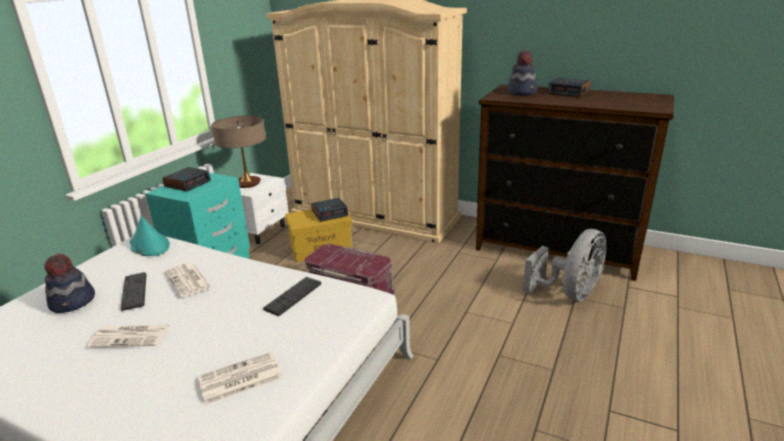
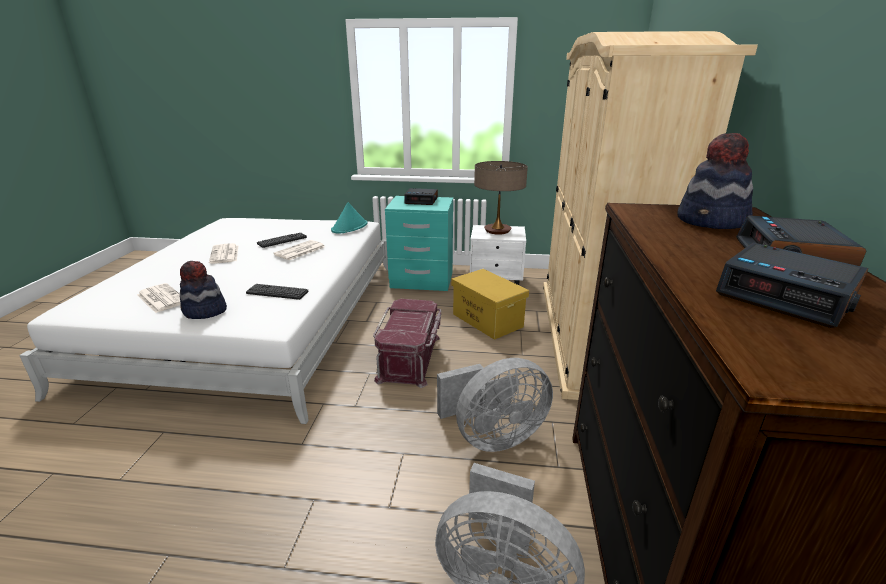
camera: 70 degrees right, 0 degrees up
(73, 302) = (270, 230): hat -> hat (205, 311)
(330, 213) = (500, 288): alarm clock -> alarm clock (787, 295)
(464, 275) = (492, 437): none -> grey fan

